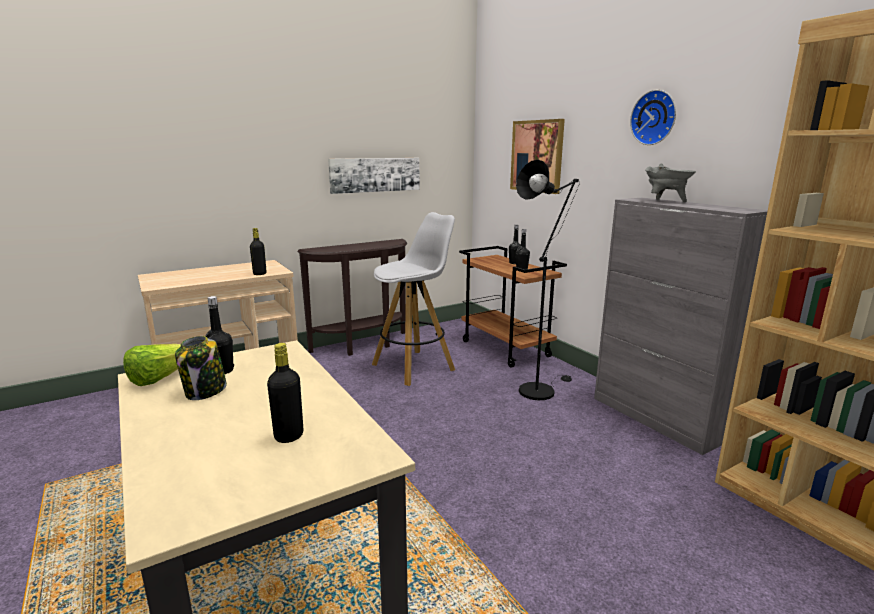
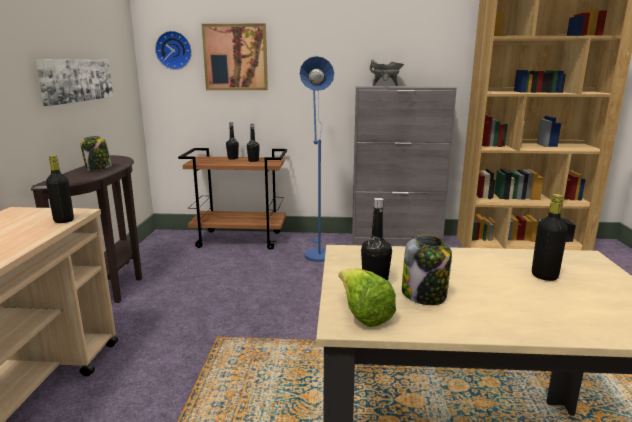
camera: 55 degrees left, 0 degrees up
(358, 246) = (98, 168): none -> jar
(414, 367) = (204, 281): white stool -> none
(540, 389) = (317, 253): black floor lamp -> blue floor lamp
(655, 118) = (357, 26): wall clock -> wall clock (174, 50)

